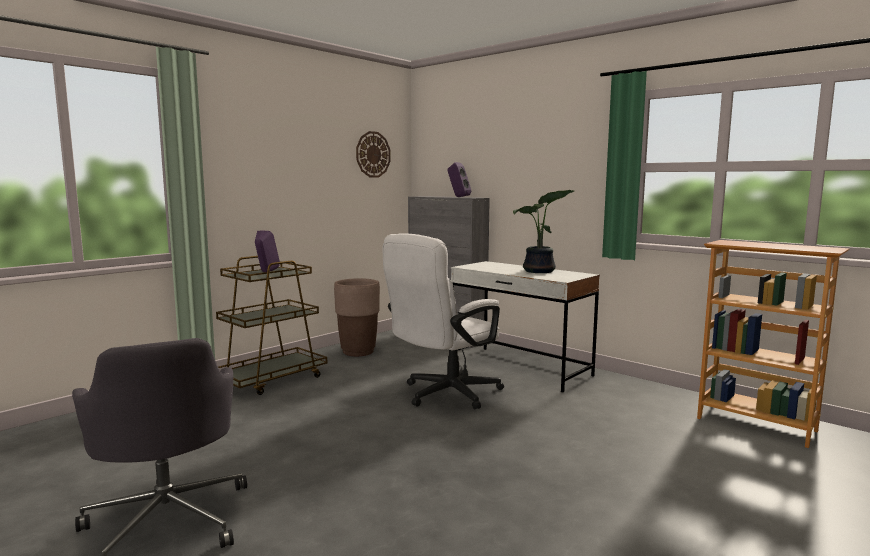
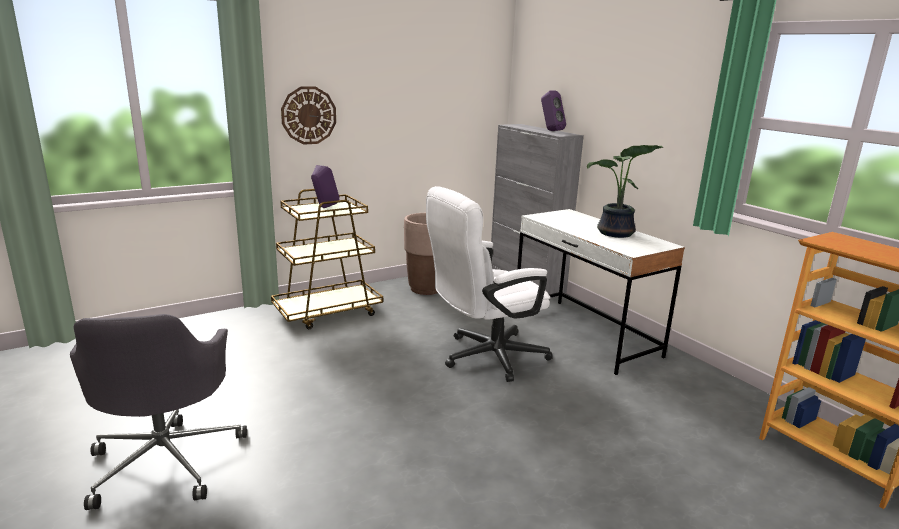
camera: 15 degrees right, 10 degrees up
(373, 154) = (462, 76): wall clock -> wall clock (308, 115)

